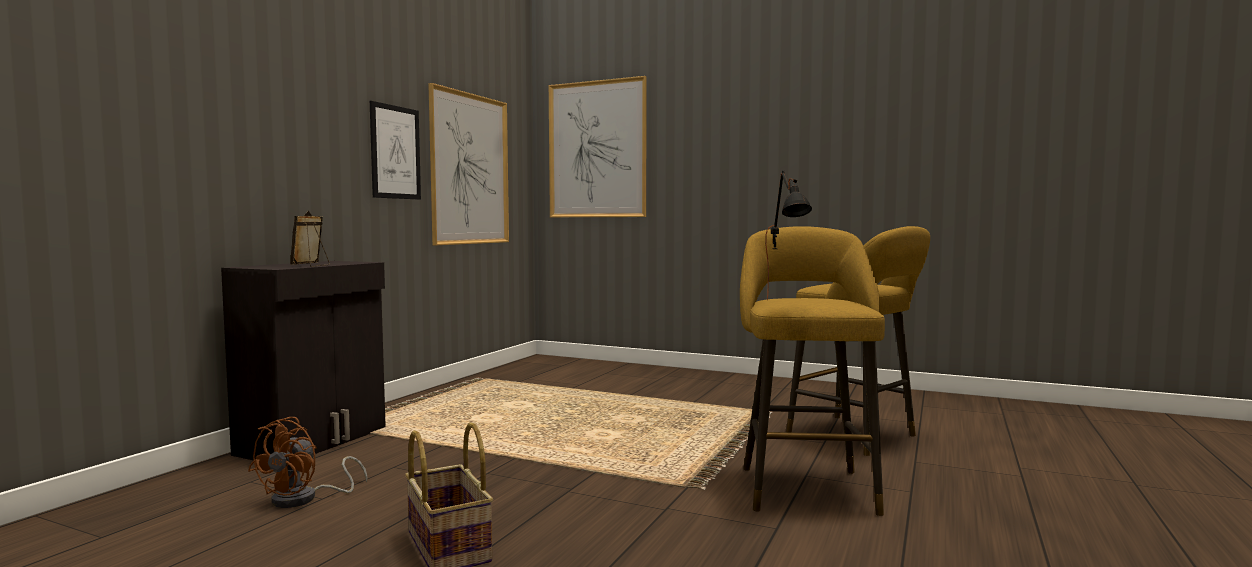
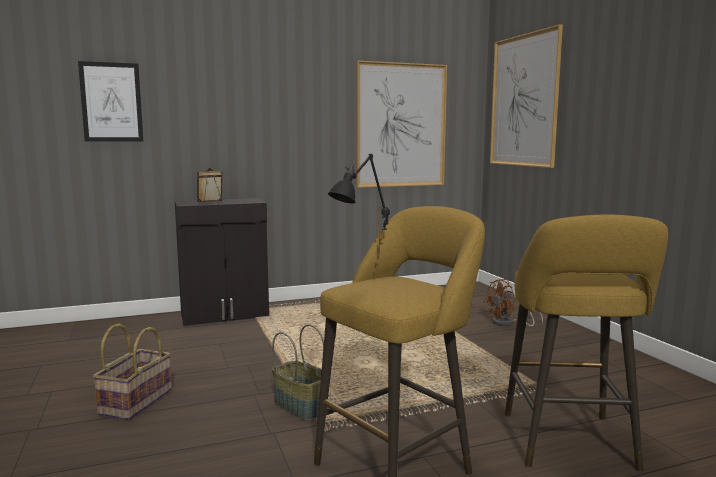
camera: 45 degrees right, 5 degrees up
(304, 499) = (152, 348): brown fan -> brown fan (508, 323)
(395, 152) = (320, 118): picture -> picture (111, 102)
(637, 482) = (301, 406): none -> basket

